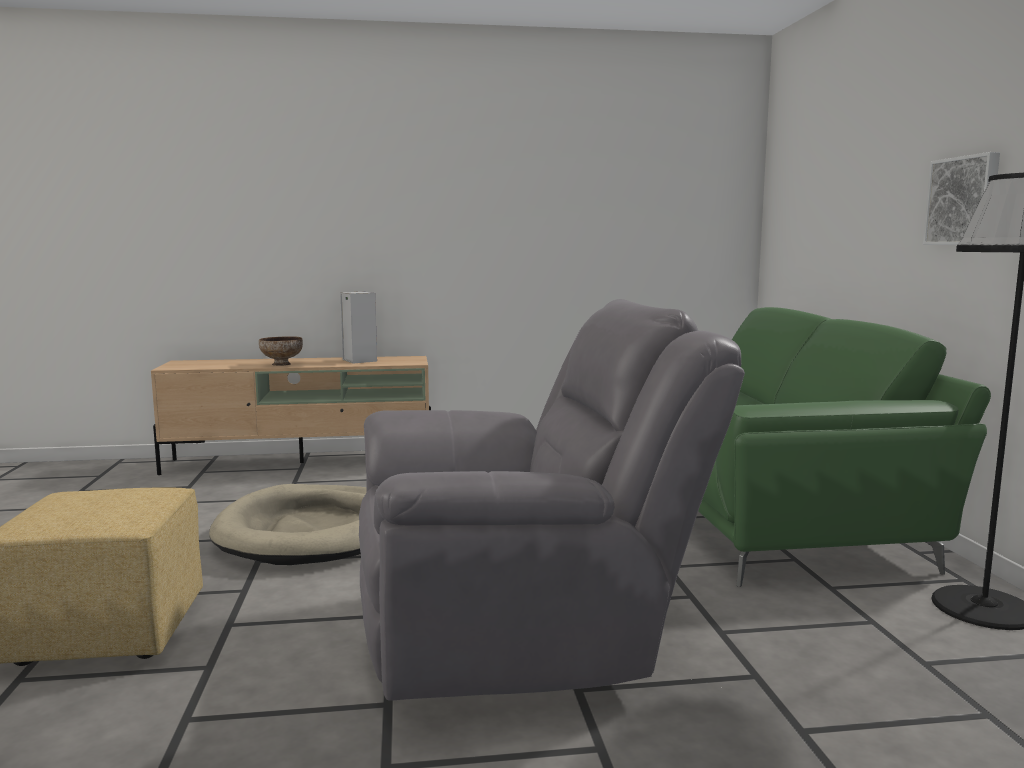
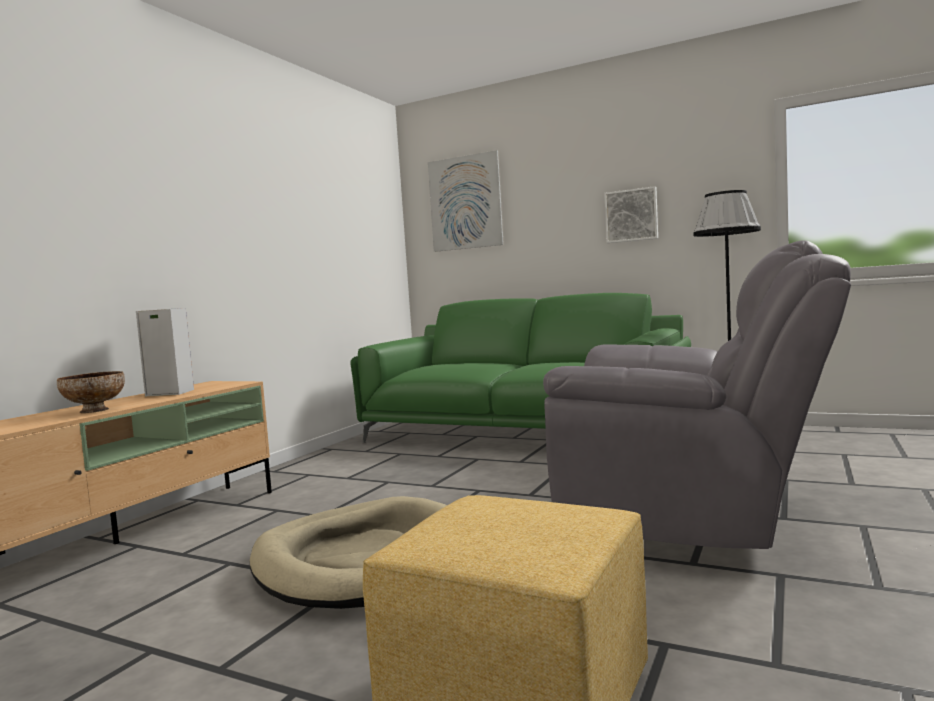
camera: 55 degrees left, 5 degrees down
(522, 636) = (692, 519): grey armchair -> grey armchair turned 90 degrees clockwise
(808, 169) = (465, 202): none -> picture

